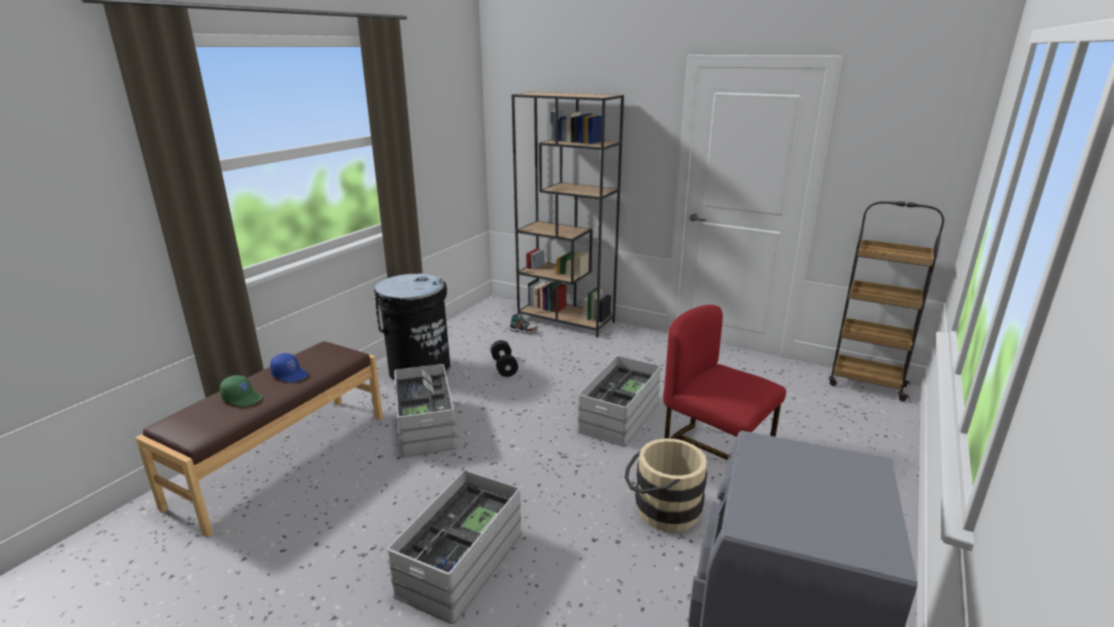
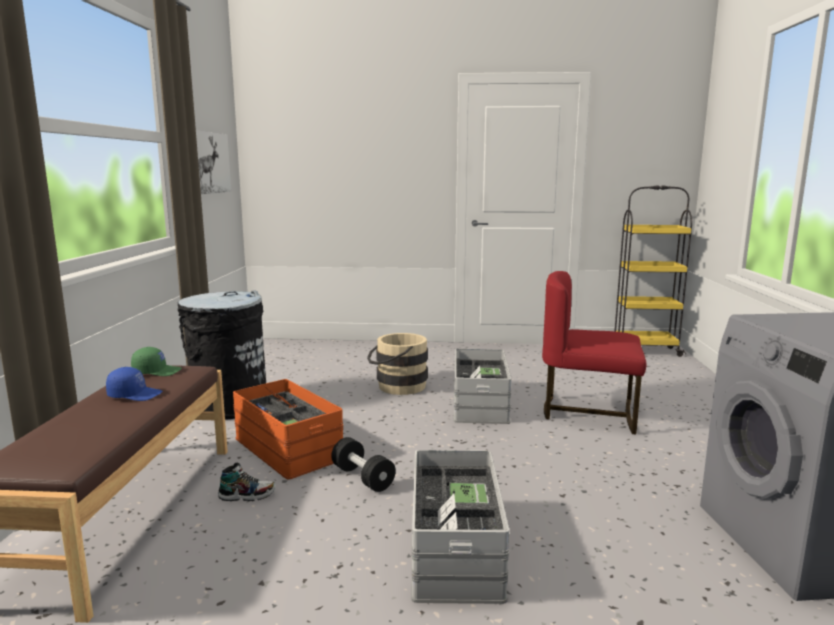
camera: 25 degrees left, 10 degrees down
(243, 398) = (91, 423): green cap -> green cap (157, 371)
(424, 425) = (286, 448): grey storage box -> orange storage box
(438, 147) = (207, 162): none -> picture
(504, 367) = (325, 388): black dumbbell -> black dumbbell (363, 478)
(523, 330) = (315, 359): shoe -> shoe (247, 495)
(566, 320) = (351, 346): bookcase -> none
(661, 509) = (592, 459): beige bucket -> beige bucket (397, 387)
(866, 385) = (645, 351): brown cart -> yellow cart

